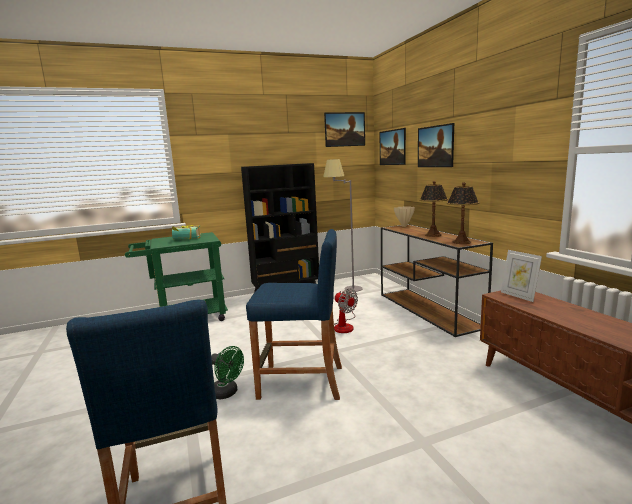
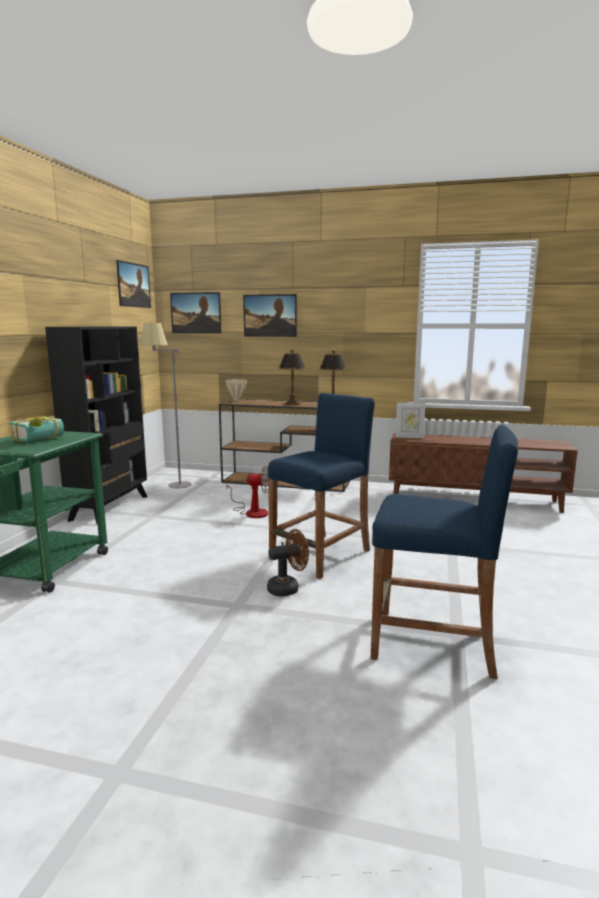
camera: 55 degrees left, 0 degrees up
(227, 393) = (288, 588): green fan -> brown fan

